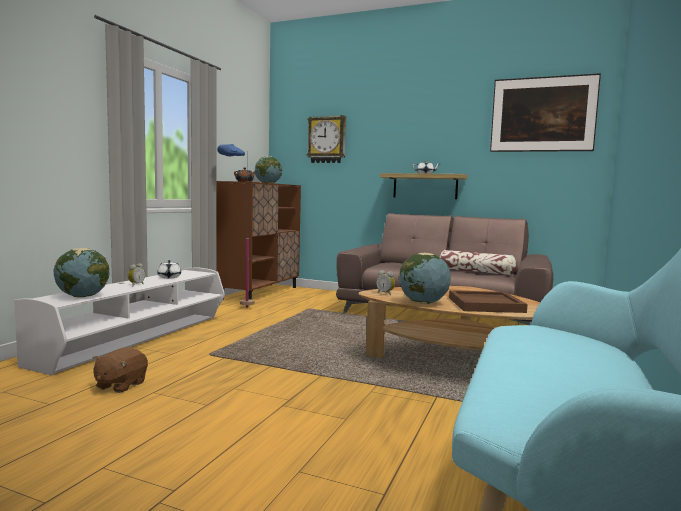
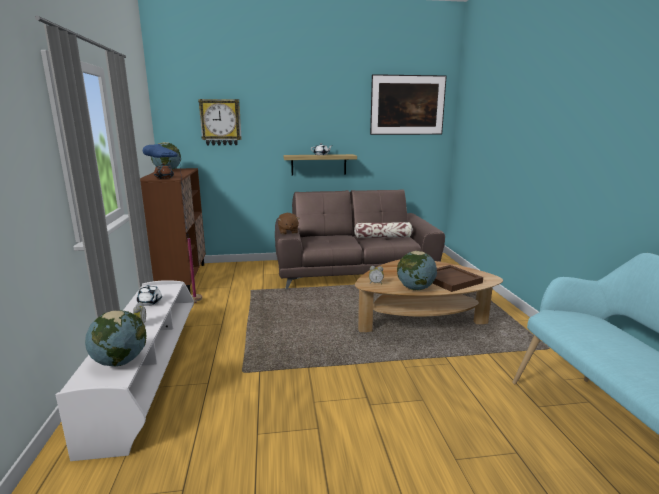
camera: 30 degrees left, 10 degrees up
(120, 385) = (216, 438): brown plush toy -> brown plush toy (288, 232)

